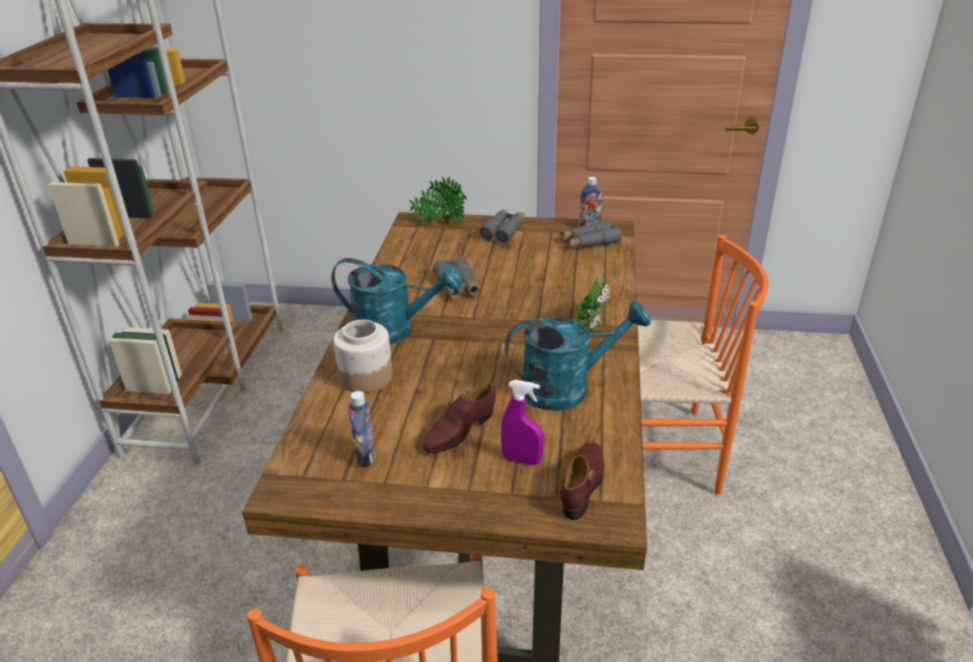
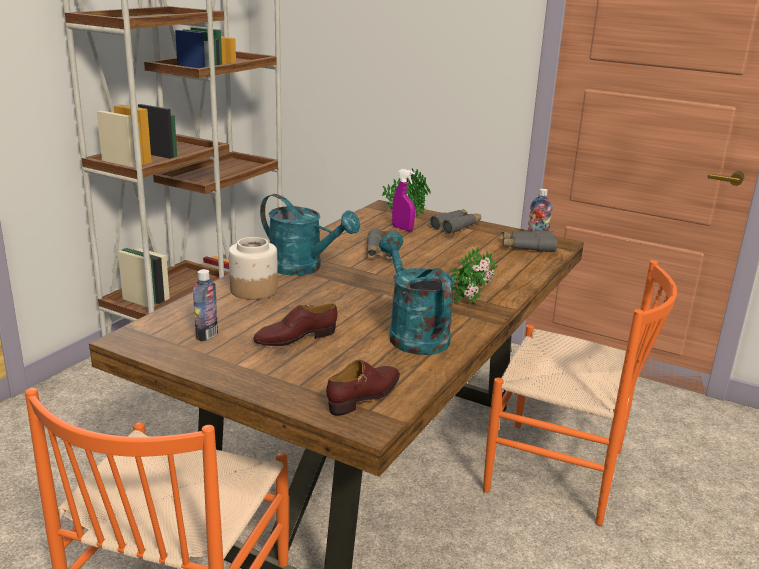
camera: 20 degrees right, 10 degrees down
(522, 460) = (328, 368): purple spray bottle -> purple spray bottle (402, 229)
(567, 388) = (413, 333): turquoise watering can -> turquoise watering can turned 120 degrees counterclockwise

